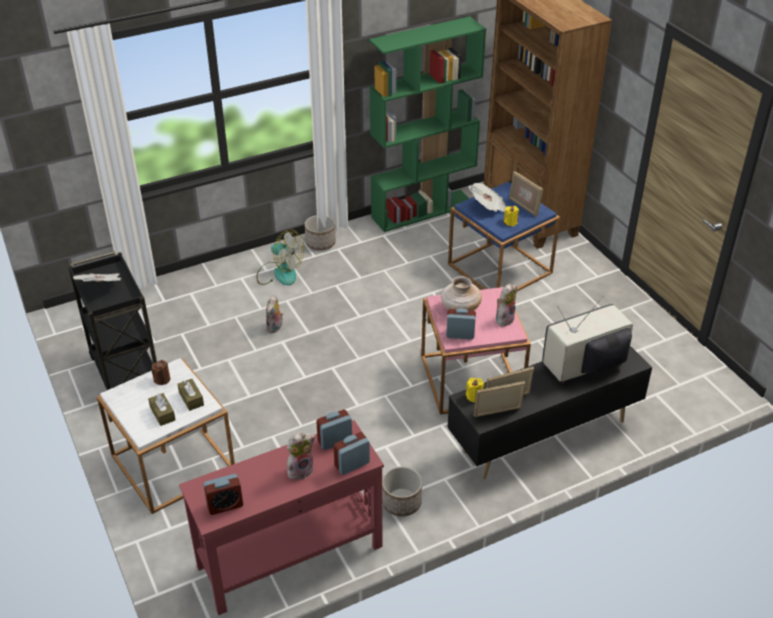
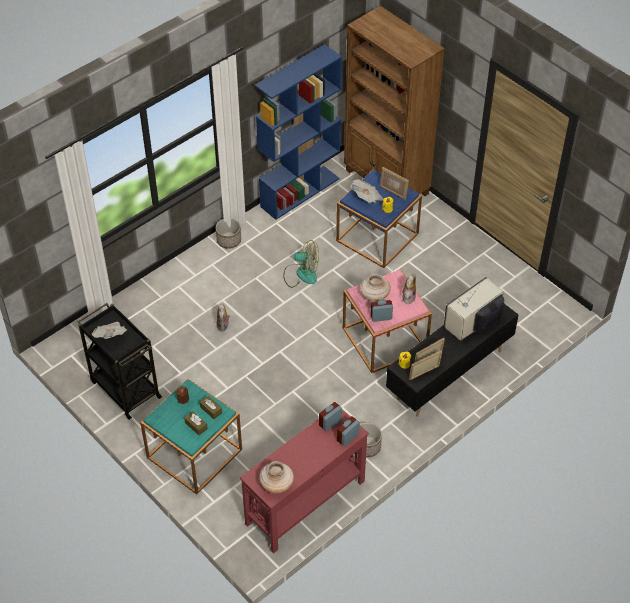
camera: 15 degrees left, 10 degrees up
(173, 463) = (194, 453): white side table -> turquoise side table
(225, 505) = (276, 485): alarm clock -> beige vase
(279, 273) = (207, 275): fan -> fan (301, 274)
(300, 469) = (315, 449): plush toy -> none
(423, 210) = (300, 192): green bookcase -> blue bookcase

